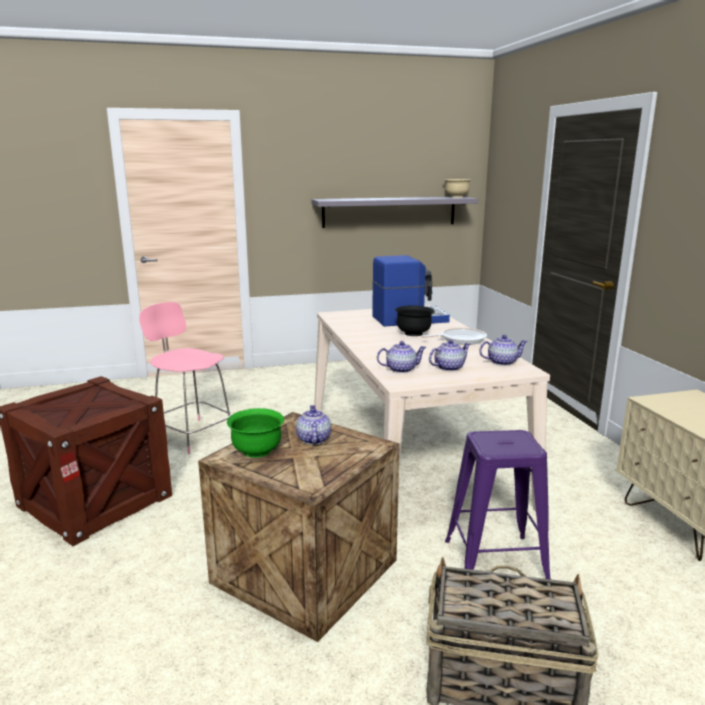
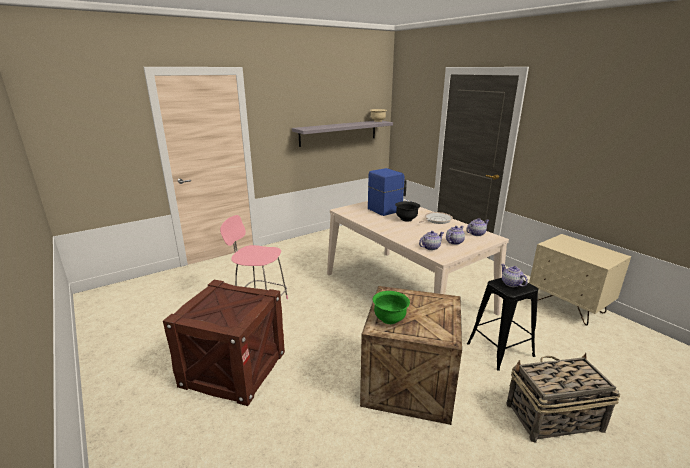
camera: 20 degrees left, 5 degrees up
(313, 439) = (412, 303): teapot -> teapot (511, 284)
(495, 562) = (500, 350): purple stool -> black stool

